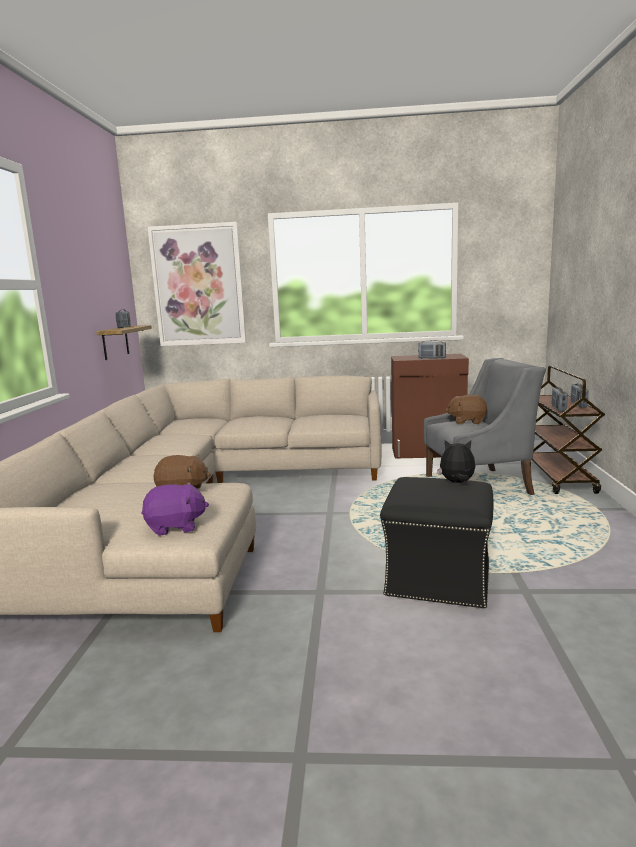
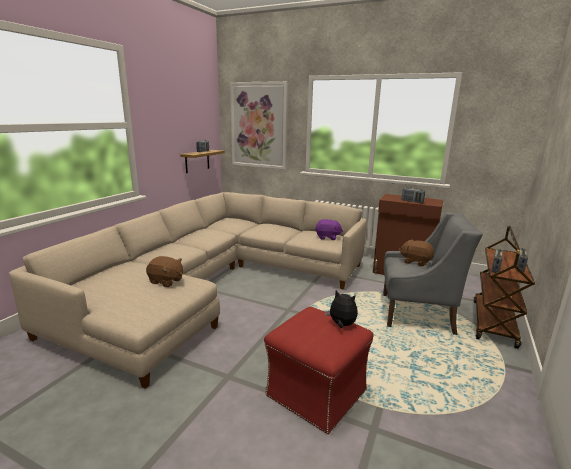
camera: 20 degrees right, 5 degrees up
(175, 527) = (134, 310): purple plush toy -> purple plush toy (327, 237)
(437, 578) = (315, 392): black ottoman -> red ottoman

